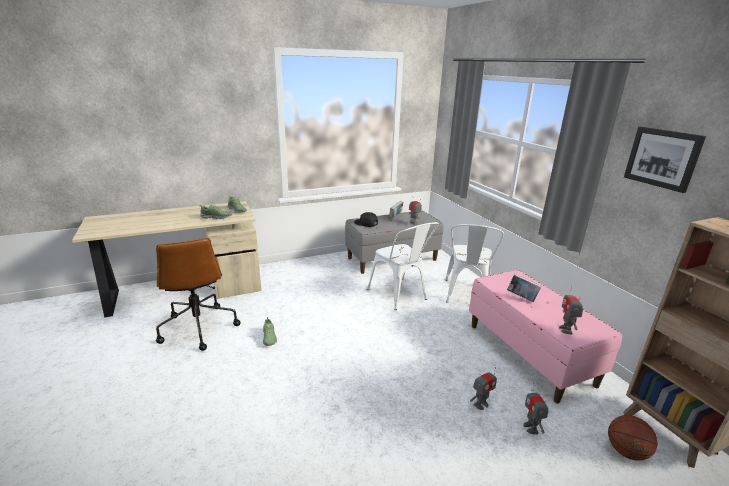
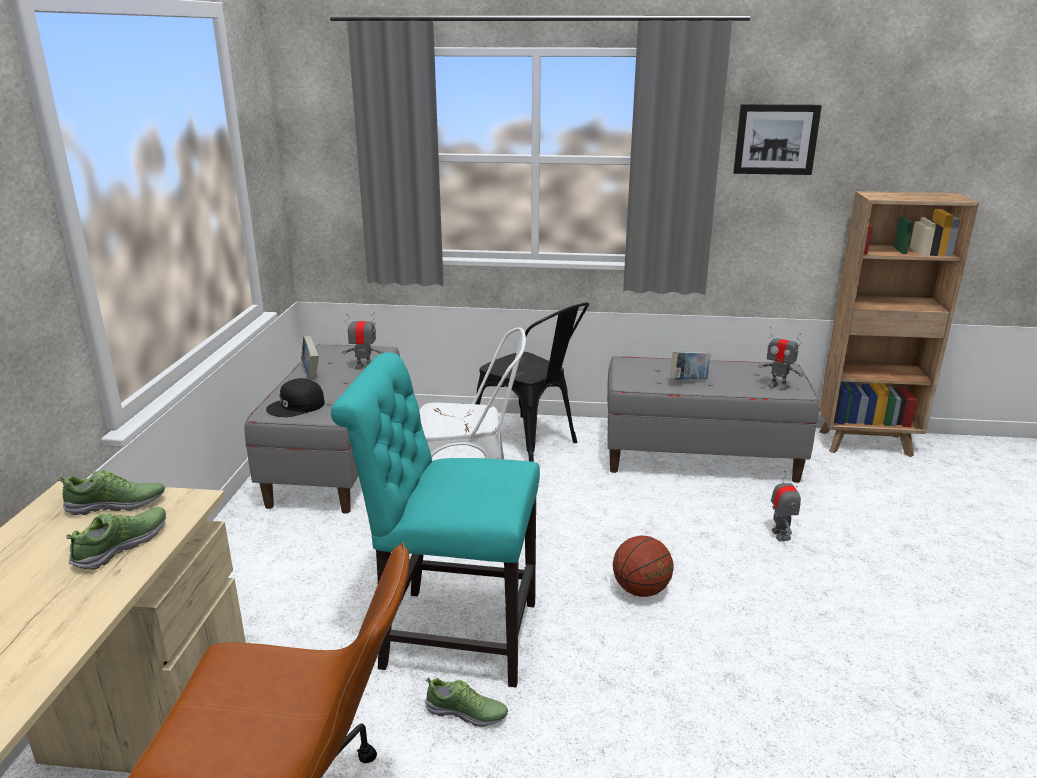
camera: 60 degrees left, 0 degrees up
(308, 320) = (451, 634): none -> turquoise chair
(466, 295) = (530, 443): white chair -> black chair
(529, 353) = (700, 457): pink bench -> grey bench
(531, 428) = (834, 517): toy robot -> none
(626, 451) = (885, 478): basketball -> basketball (641, 590)

